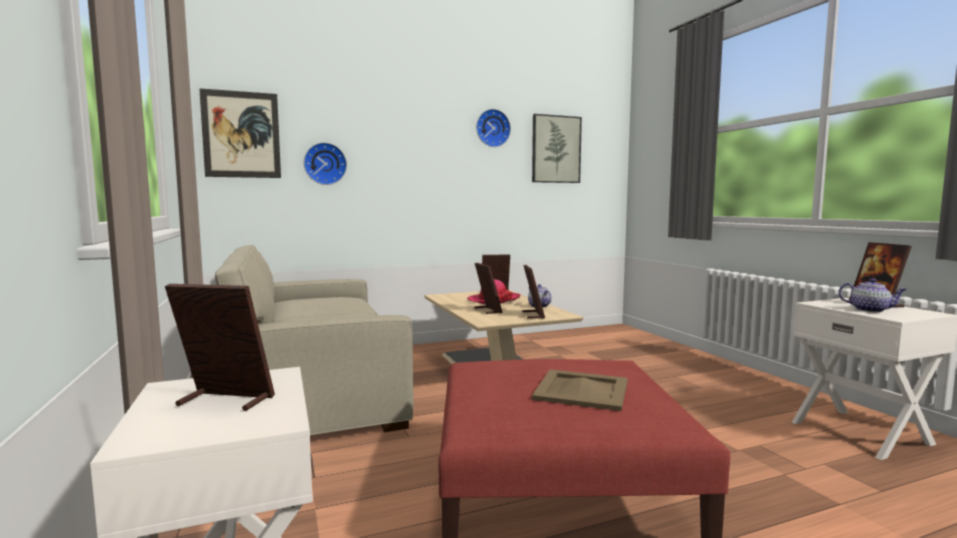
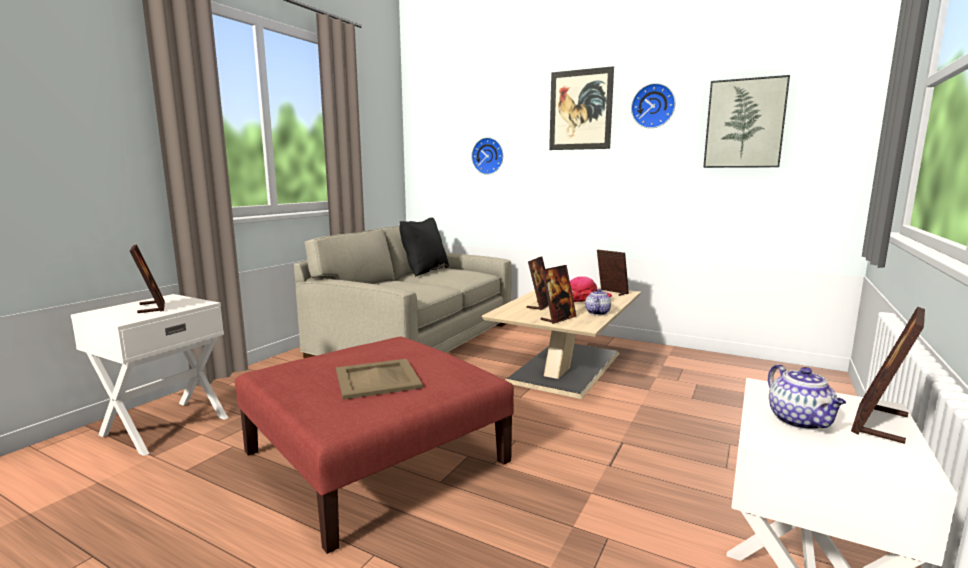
camera: 50 degrees right, 5 degrees up
(241, 134) = (434, 136): picture -> picture (580, 110)
(285, 305) = (424, 271): none -> black pillow

